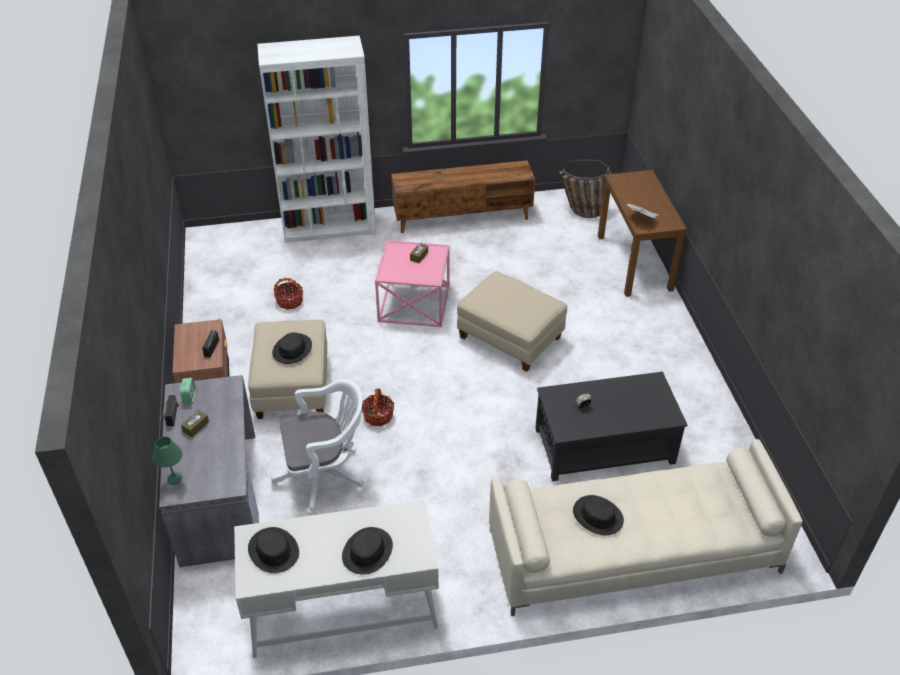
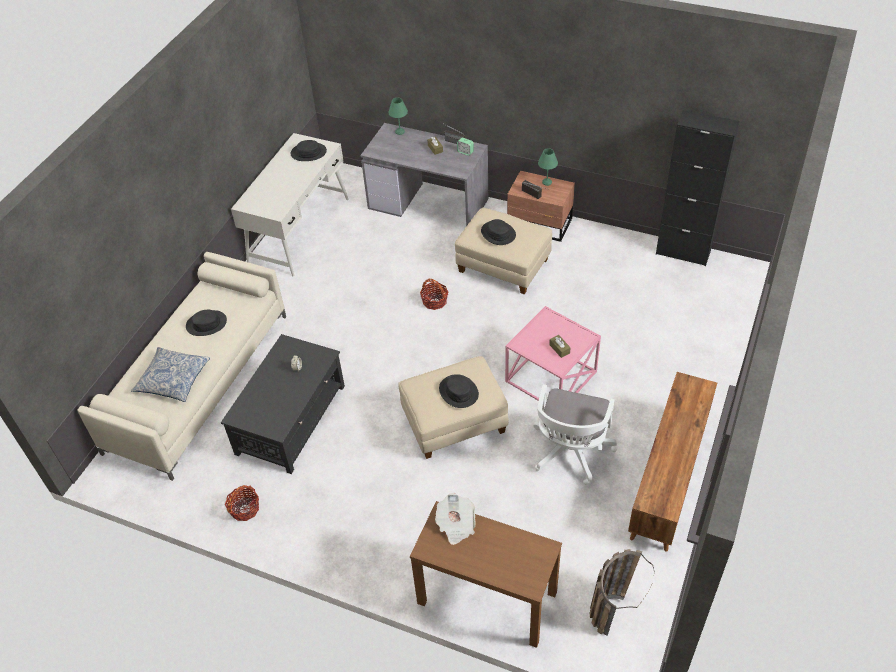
camera: 125 degrees right, 5 degrees up
(185, 343) = (547, 182): none -> green table lamp
(200, 277) = (683, 252): none -> black cabinet
(289, 301) = (610, 296): basket -> basket (244, 509)
(325, 475) = (403, 255): white office chair -> white office chair (570, 453)
(329, 227) = (713, 361): white bookcase -> none
(367, 551) = (271, 186): black hat -> black hat (459, 392)
(683, 496) = (173, 379): none -> pillow

